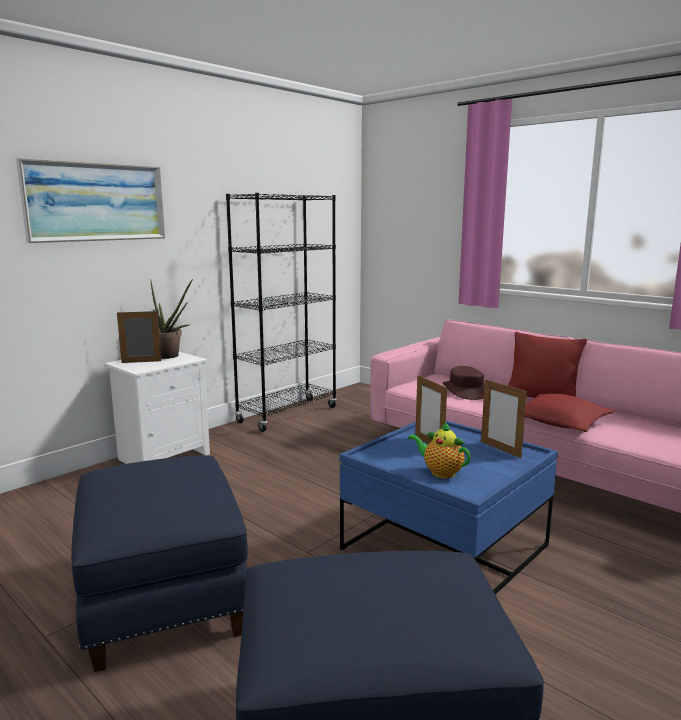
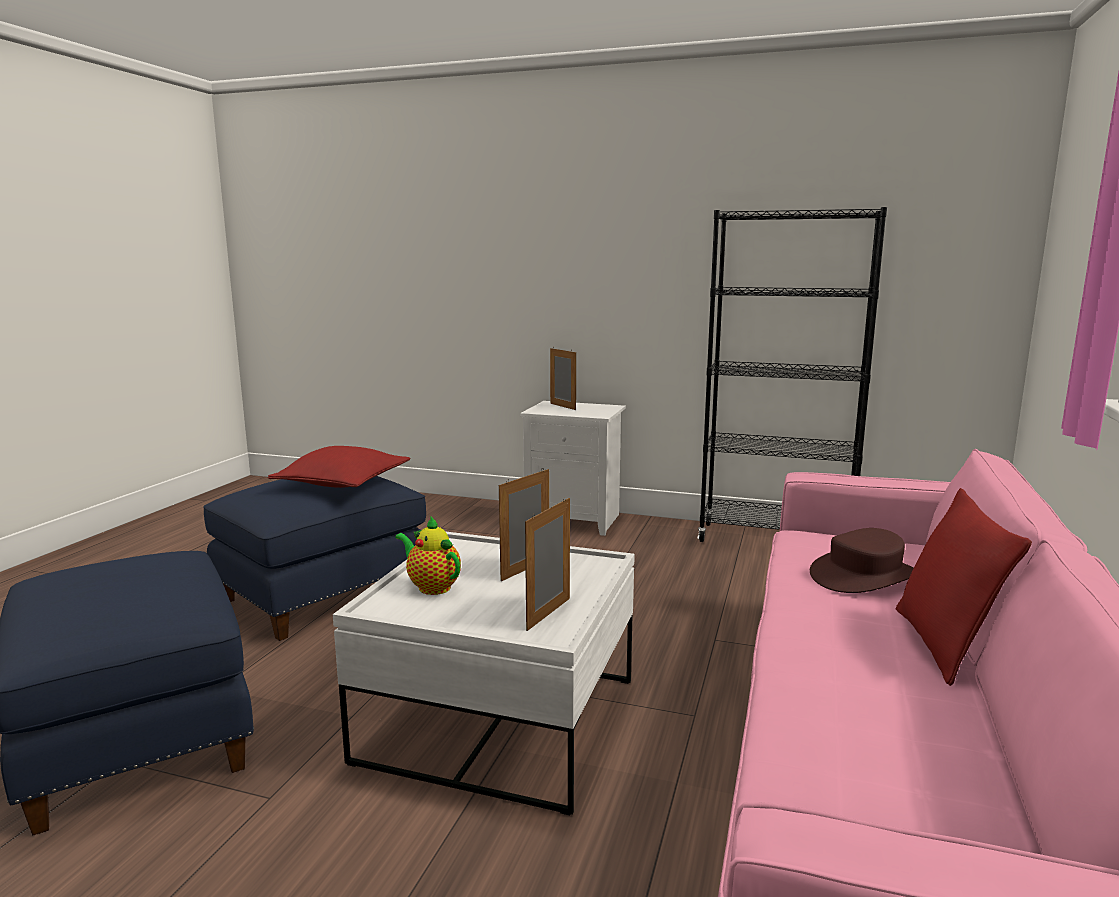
camera: 65 degrees right, 0 degrees up
(96, 202) = (554, 229): picture -> none
(171, 356) = (597, 409): potted plant -> none
(440, 472) = (431, 587): teapot -> teapot turned 60 degrees counterclockwise
(445, 547) = (500, 720): blue coffee table -> white coffee table
(559, 423) = (808, 671): red pillow -> red pillow (343, 483)

